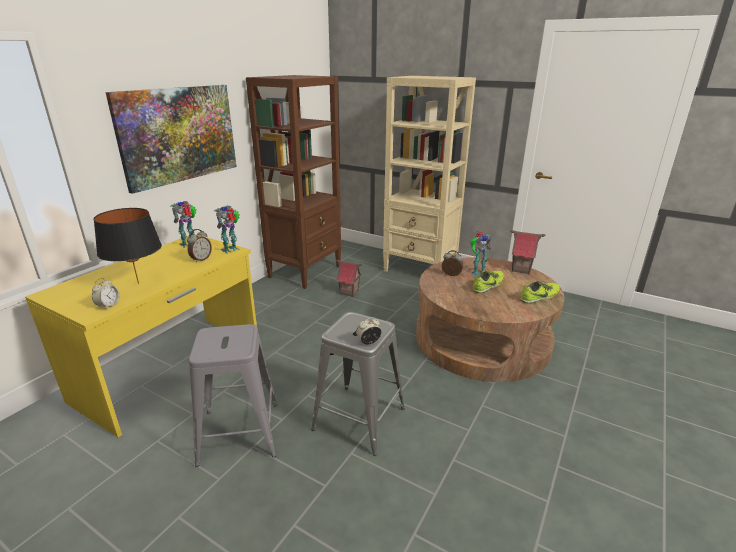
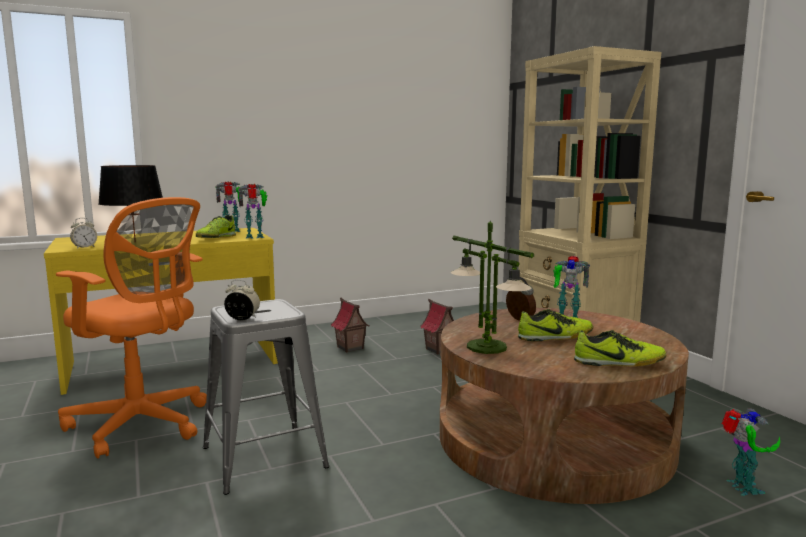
camera: 35 degrees right, 15 degrees down
(179, 135) = (267, 122): picture -> none
(201, 259) = (216, 238): alarm clock -> shoe
(239, 432) = (143, 425): grey stool -> orange office chair
(305, 271) = (418, 322): brown bookcase -> none
(471, 305) = (487, 347): none -> table lamp
(521, 269) = (649, 334): toy house -> toy house (350, 348)
(576, 338) = (742, 488): none -> toy robot

